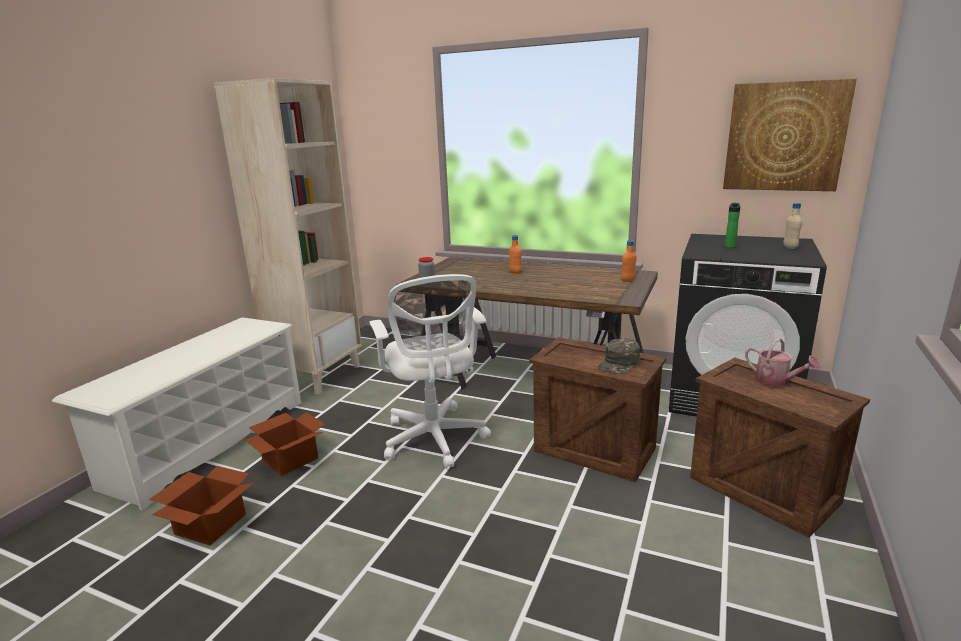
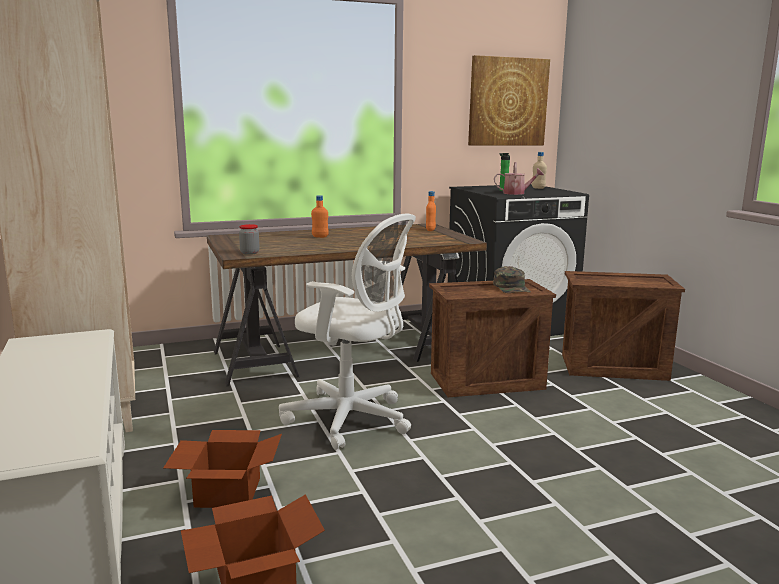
camera: 45 degrees left, 5 degrees down
(776, 381) = (614, 277): watering can -> watering can (517, 193)

